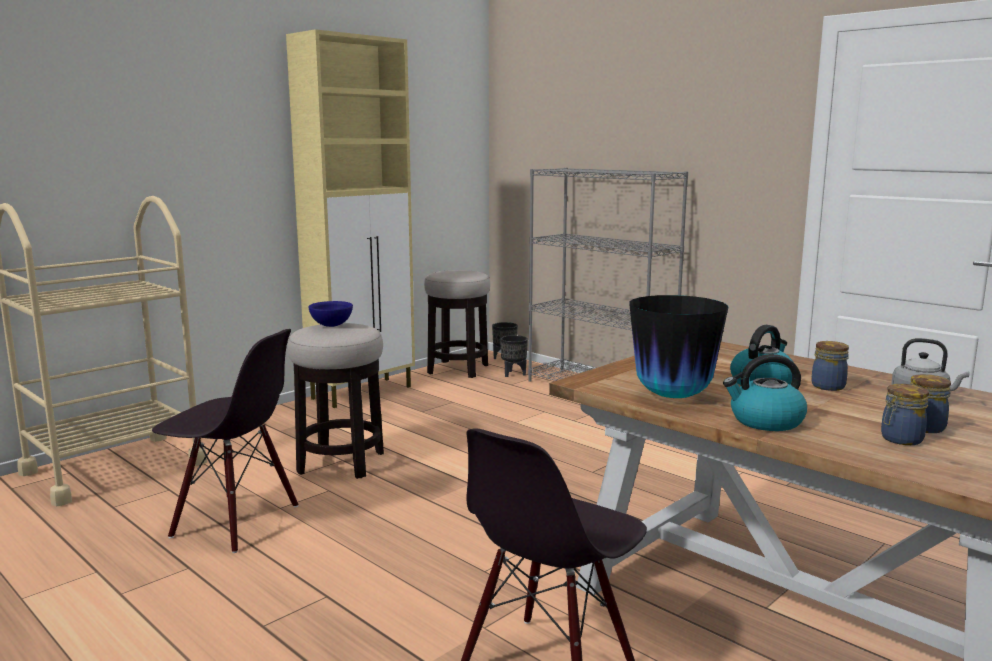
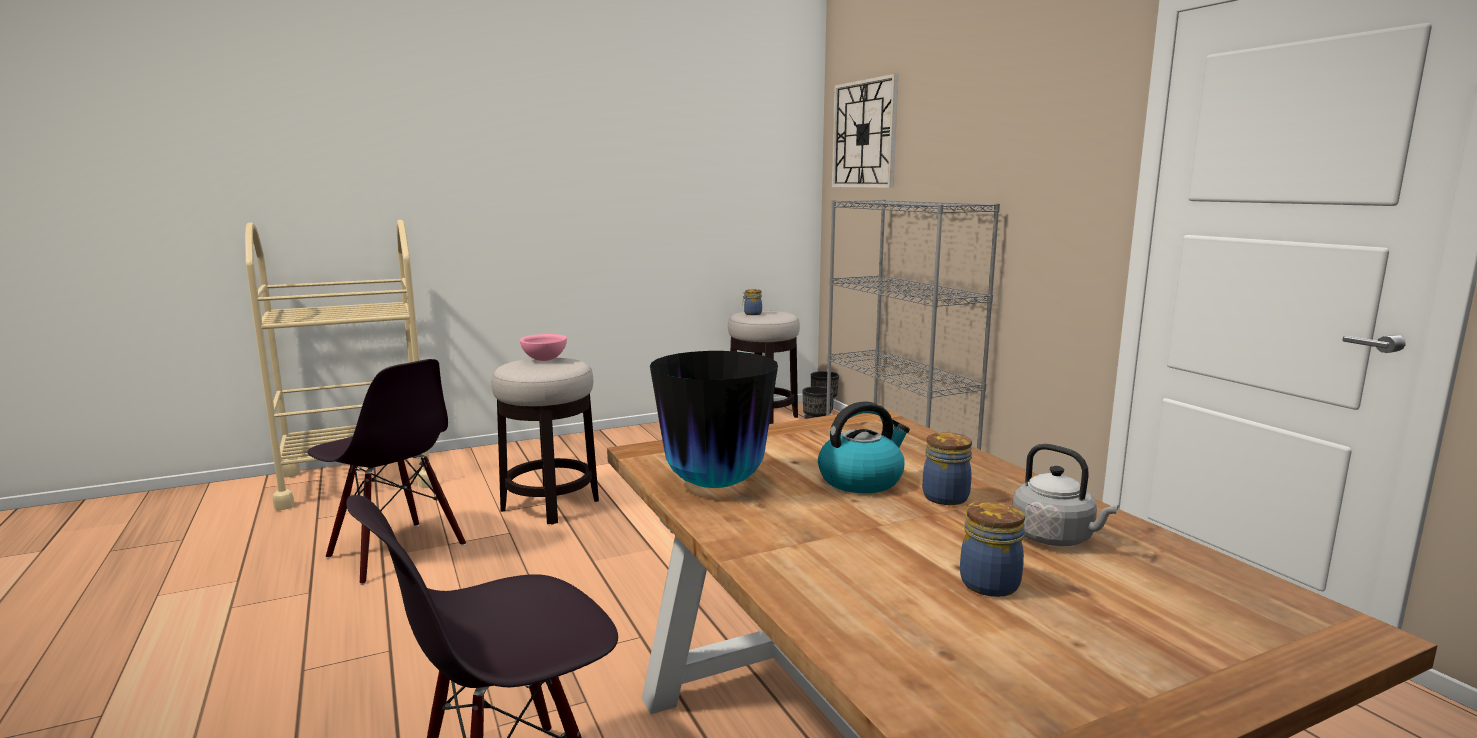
camera: 20 degrees right, 0 degrees up
(332, 325) = (544, 360): blue bowl -> pink bowl
(363, 392) = (645, 432): beige cabinet -> none
(539, 110) = (864, 134): none -> wall clock
(765, 421) = (771, 537): kettle -> none
(900, 439) = (919, 597): jar -> jar (752, 314)

